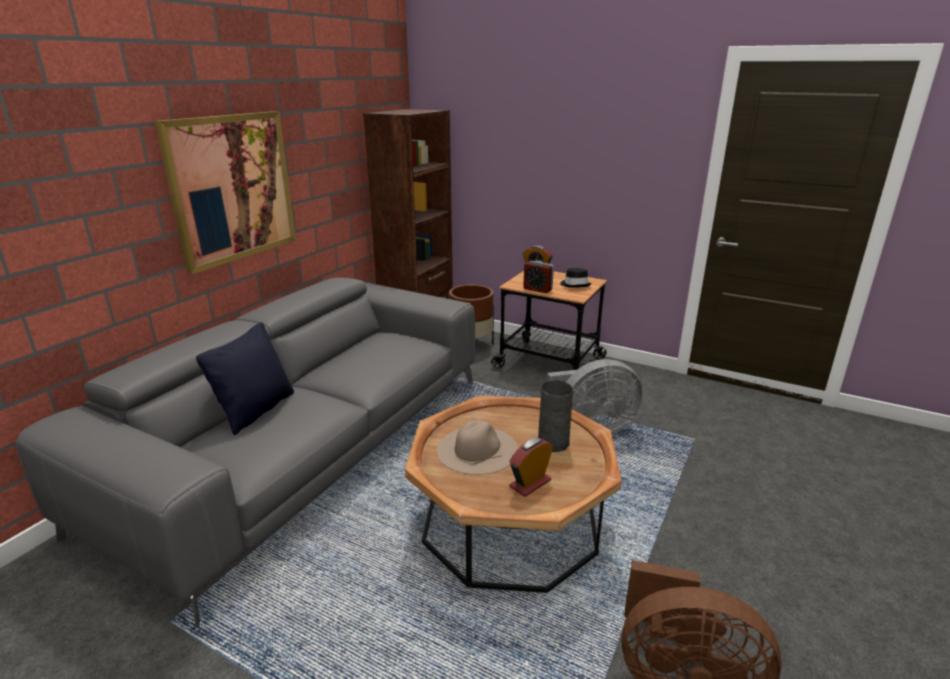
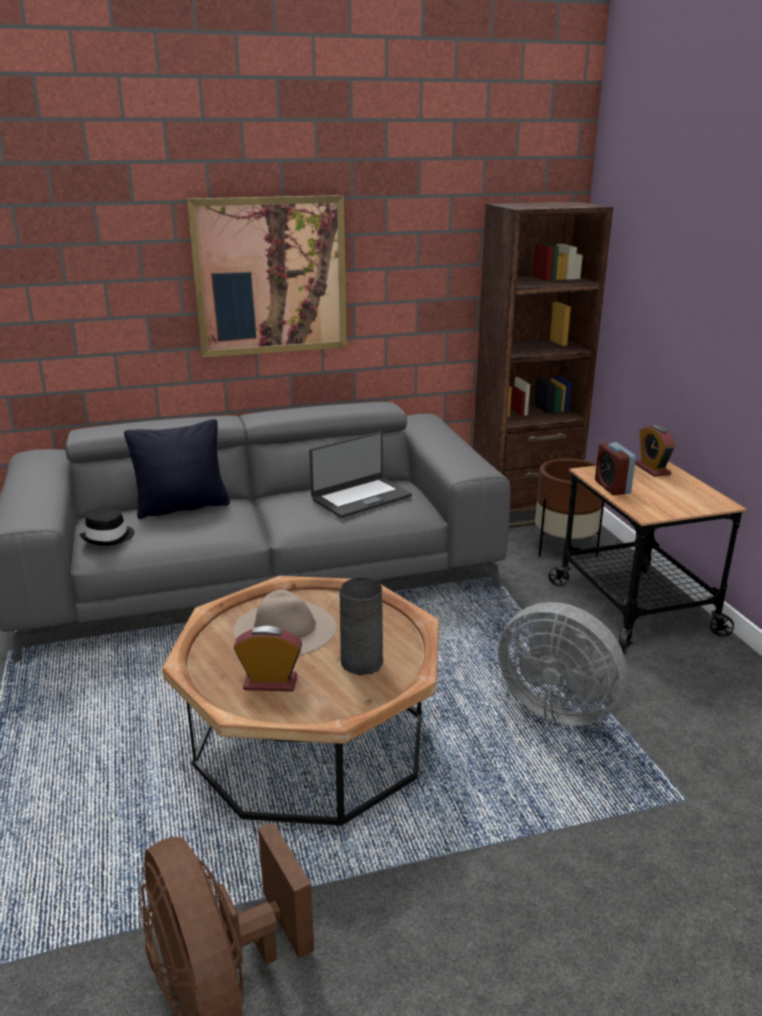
camera: 45 degrees right, 0 degrees up
(381, 351) = (360, 497): none -> laptop
(575, 284) = (679, 499): black hat -> black hat (109, 537)

